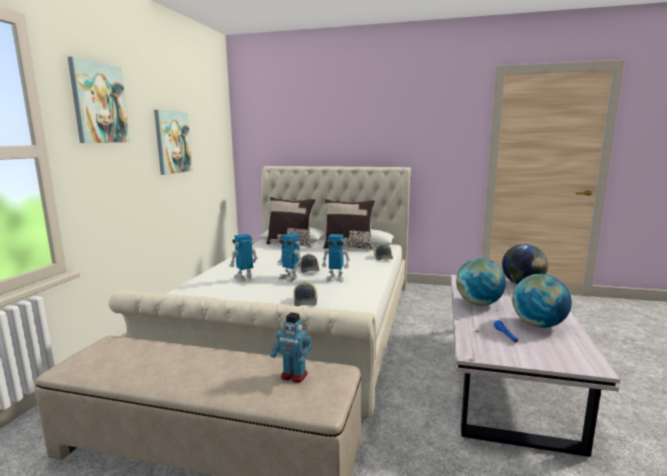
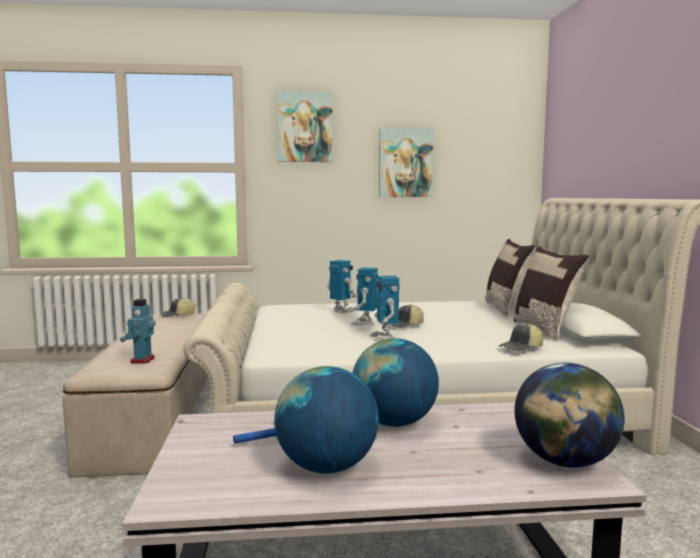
camera: 70 degrees right, 5 degrees down
(306, 302) = (294, 336): cap -> cap (177, 316)

